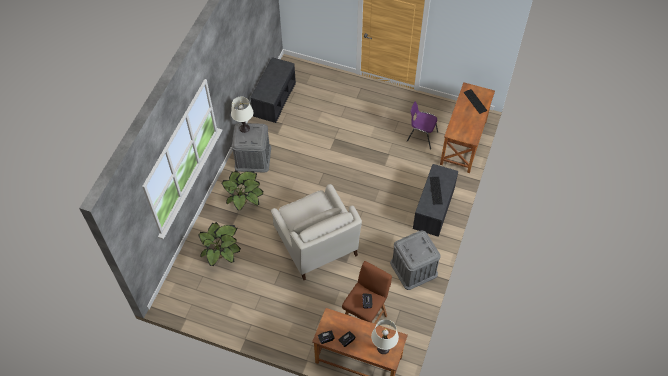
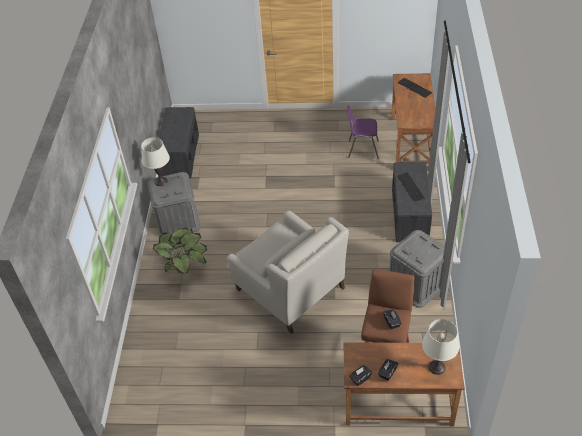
camera: 15 degrees left, 10 degrees down
(222, 254) = (178, 334): potted plant -> none

